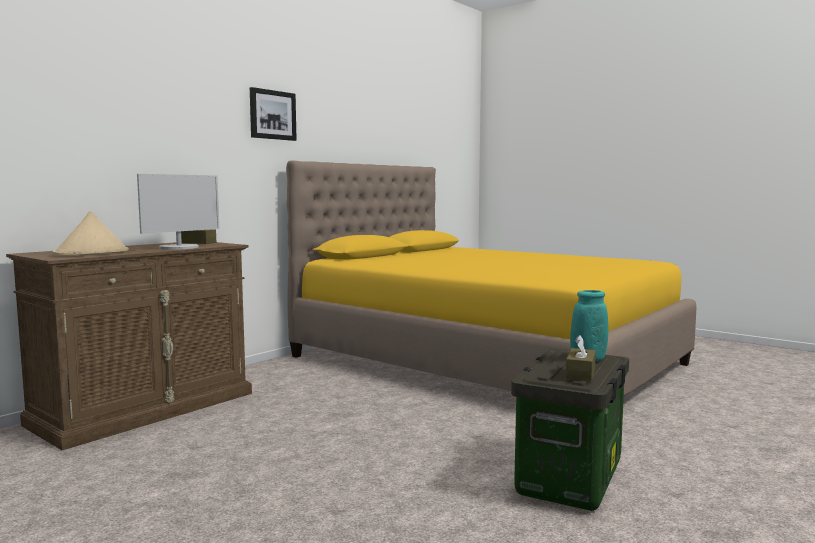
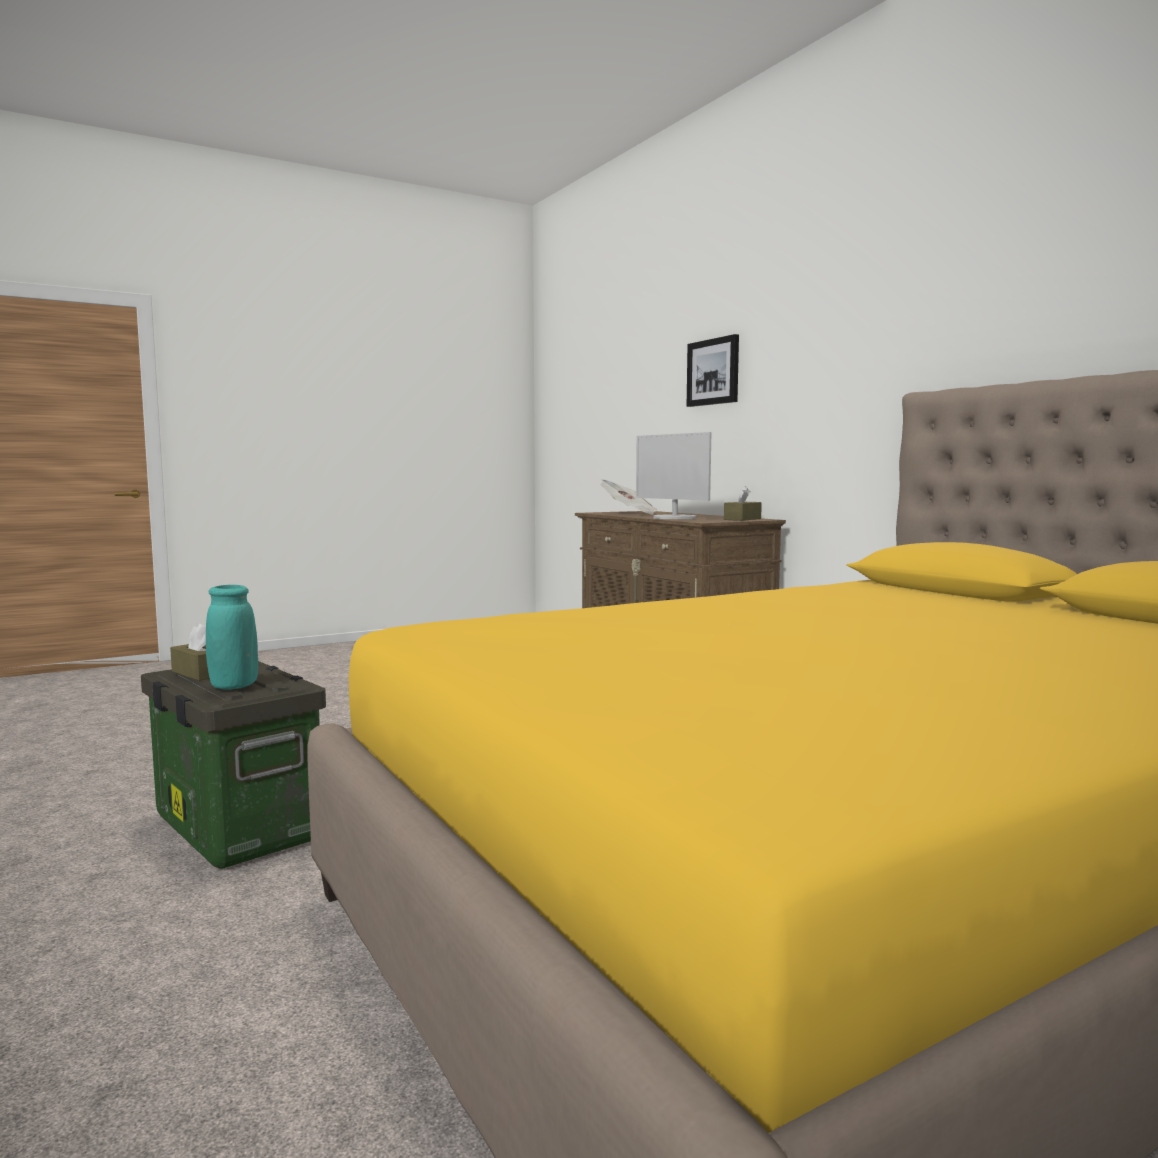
camera: 110 degrees right, 0 degrees up
(92, 253) = (629, 513): beige hat -> newspaper
(272, 115) = (918, 313): picture -> picture (713, 372)

